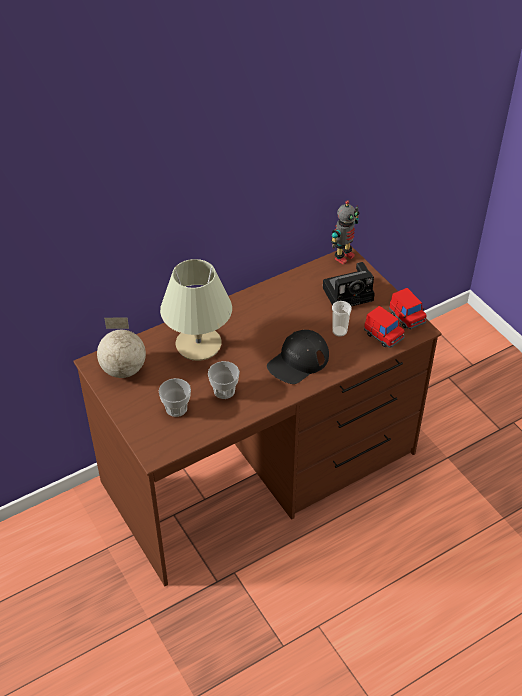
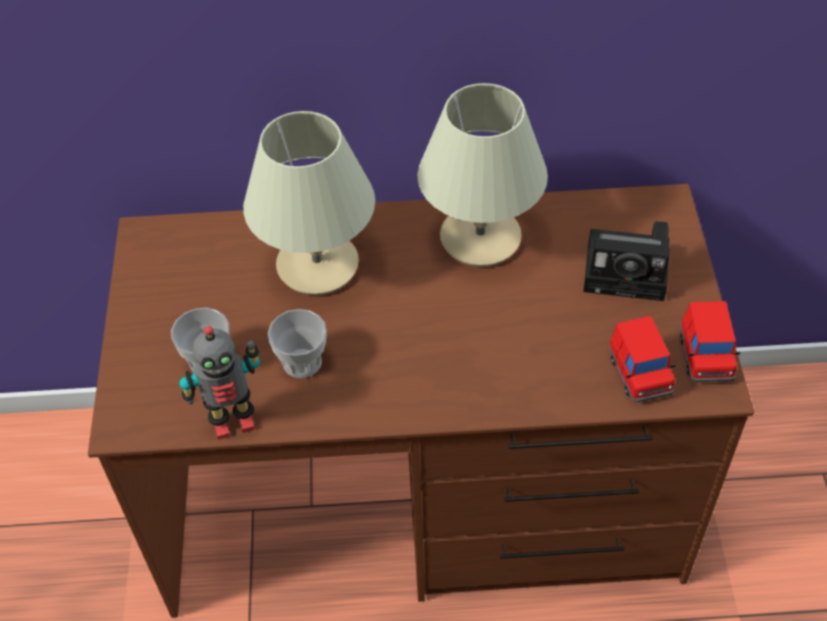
camera: 30 degrees right, 5 degrees up
(123, 369) = (177, 261): globe -> none
(269, 303) = (479, 238): none -> beige table lamp
(298, 361) = (458, 360): black cap -> none
(339, 331) = (565, 334): cup -> none
(343, 257) = (661, 201): toy robot -> toy robot (233, 421)

